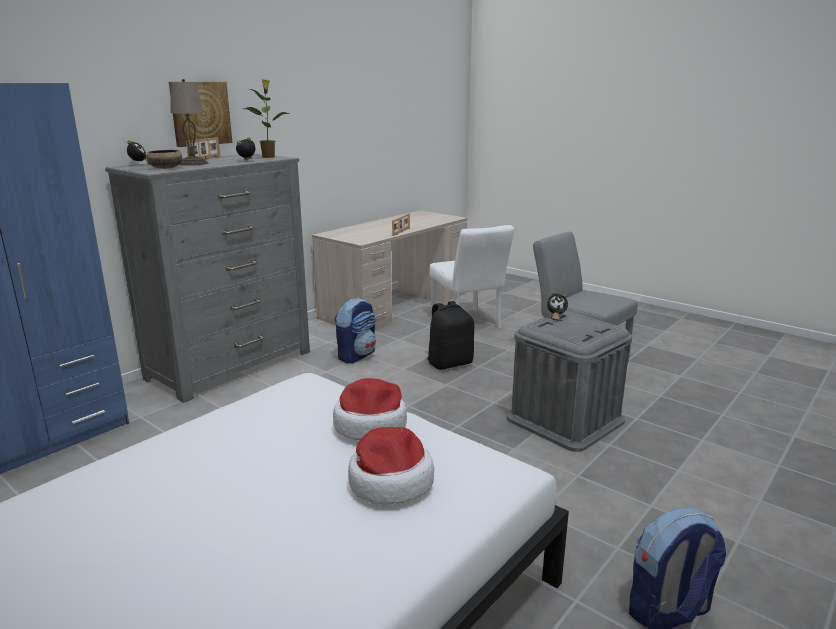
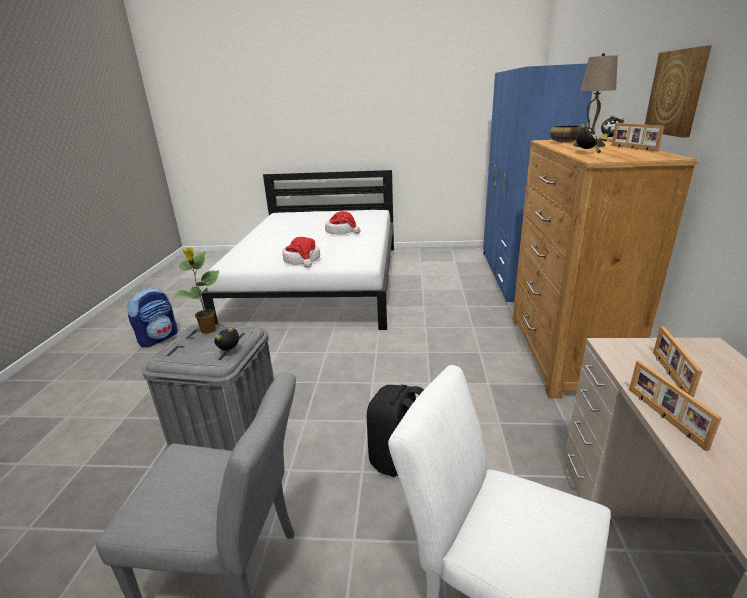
camera: 145 degrees right, 5 degrees up
(231, 365) = (563, 353): grey dresser -> brown dresser
(269, 157) = (618, 158): potted plant -> potted plant (208, 330)
(356, 355) = (503, 417): backpack -> none
(368, 234) = (669, 374): none -> picture frame
(389, 481) = (272, 251): hat -> hat (342, 231)

